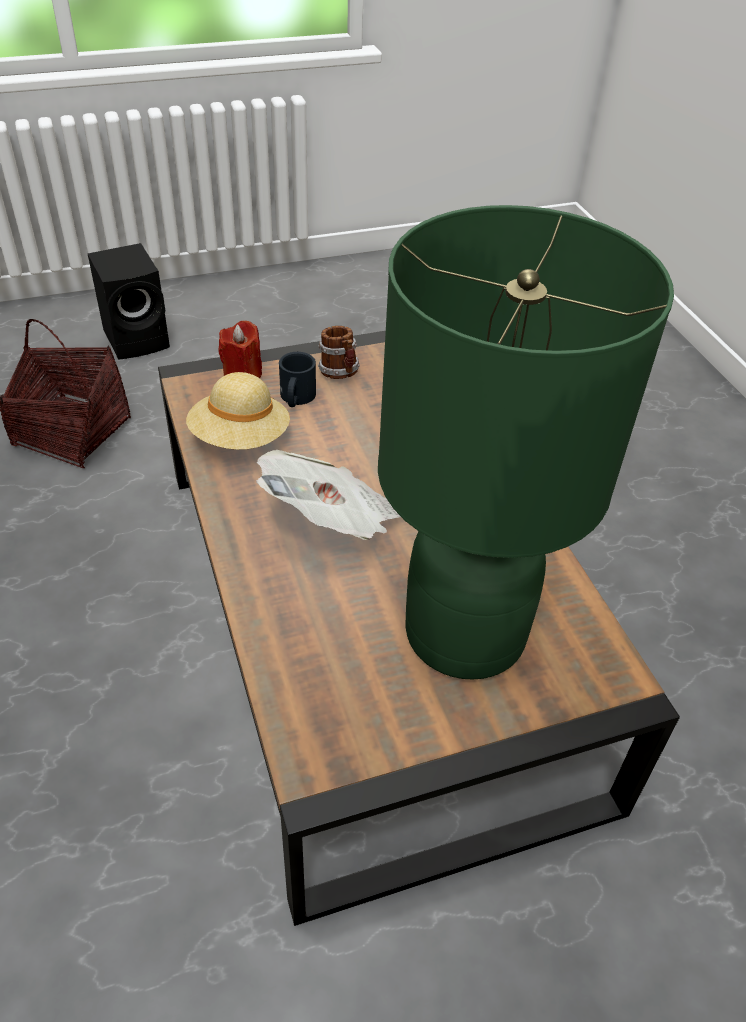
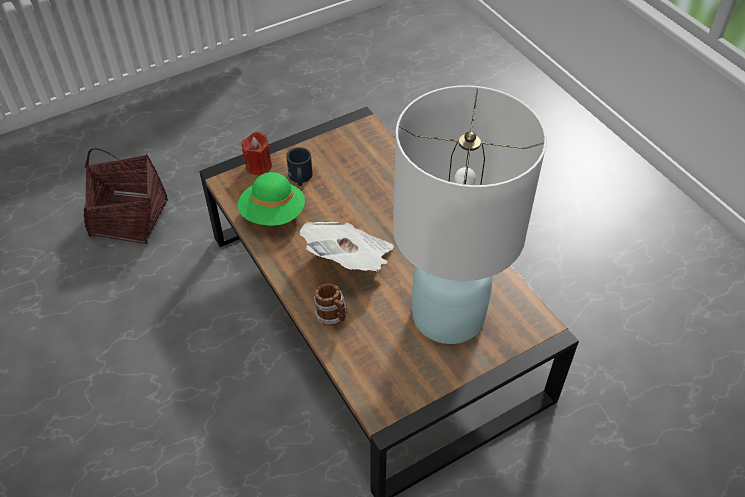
camera: 10 degrees left, 5 degrees up
(139, 339) = (151, 136): black speaker -> none
(240, 438) = (273, 214): beige hat -> green hat
(340, 373) = (323, 154): mug -> mug (333, 317)
(465, 633) = (448, 316): green table lamp -> white table lamp

